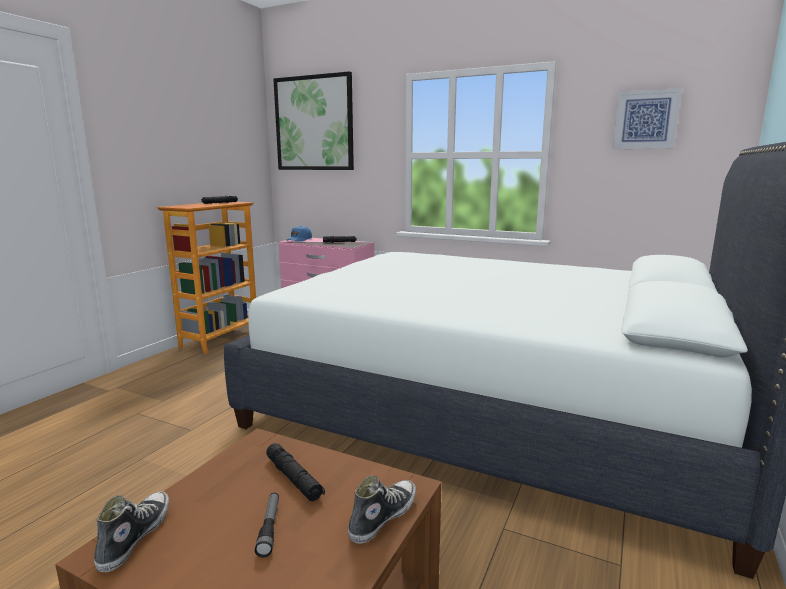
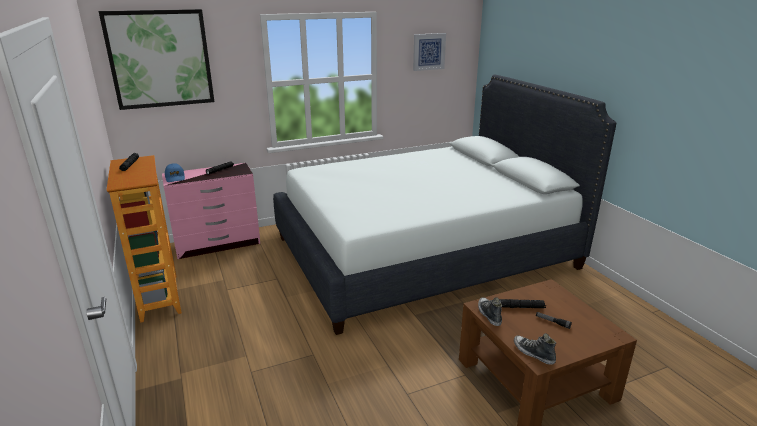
camera: 50 degrees left, 10 degrees up
(382, 516) = (564, 298): shoe -> shoe (489, 314)

